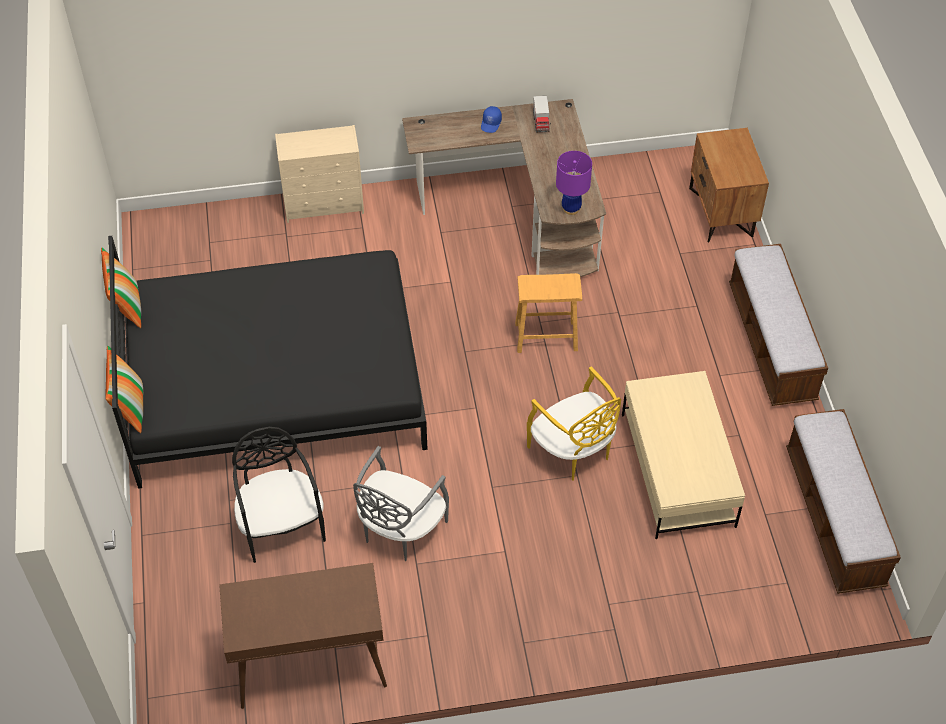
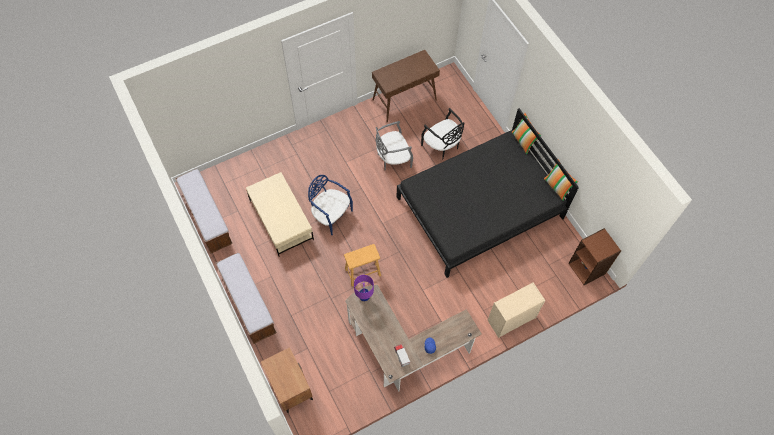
camera: 160 degrees right, 10 degrees up
(150, 237) = (587, 268): none -> brown bookcase
(400, 529) = (393, 158): grey chair -> grey chair turned 120 degrees counterclockwise
(573, 451) = (331, 215): yellow chair -> blue chair

